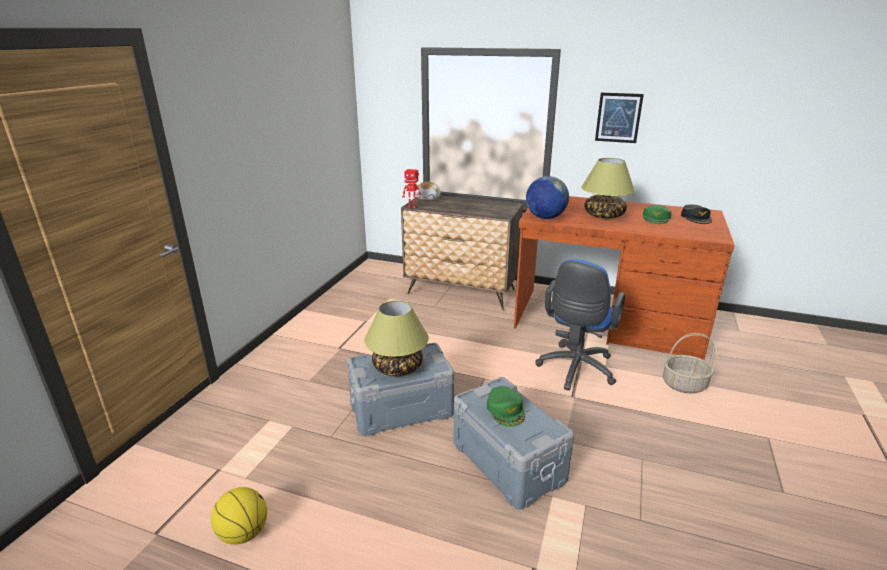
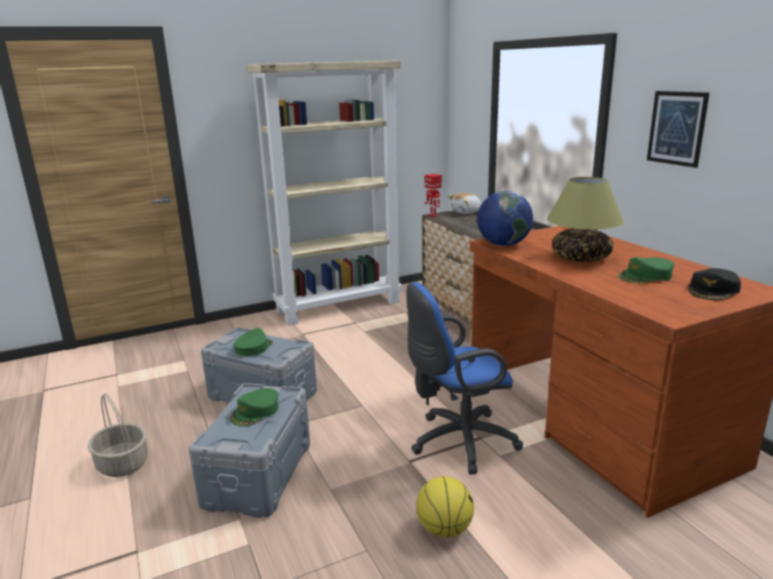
camera: 45 degrees right, 5 degrees down
(243, 533) = (67, 414): basketball -> basketball (444, 528)
(326, 312) = (339, 306): none -> beige bookcase
(397, 368) = (253, 347): table lamp -> green cap
(684, 384) = (563, 523): basket -> basket (123, 464)

